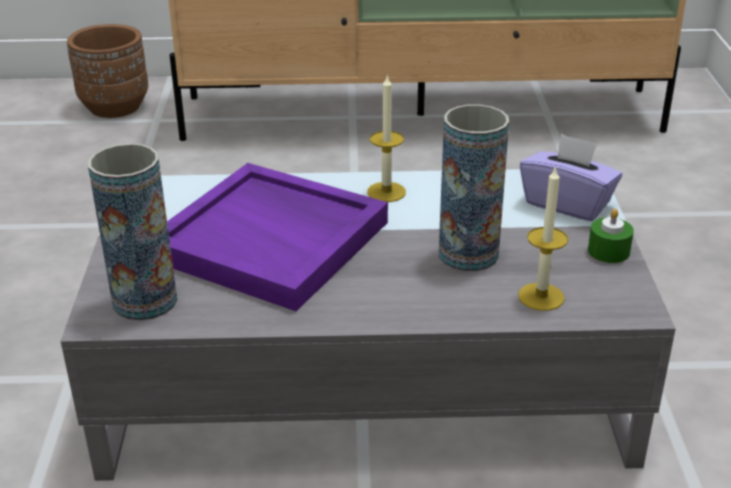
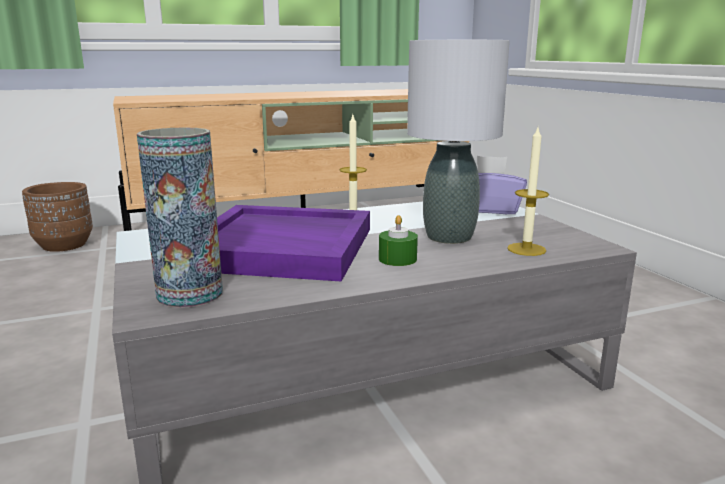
camera: 20 degrees left, 15 degrees down
(468, 254) = (448, 237): vase -> grey table lamp
(608, 251) = (543, 225): green candle -> green candle (397, 259)

